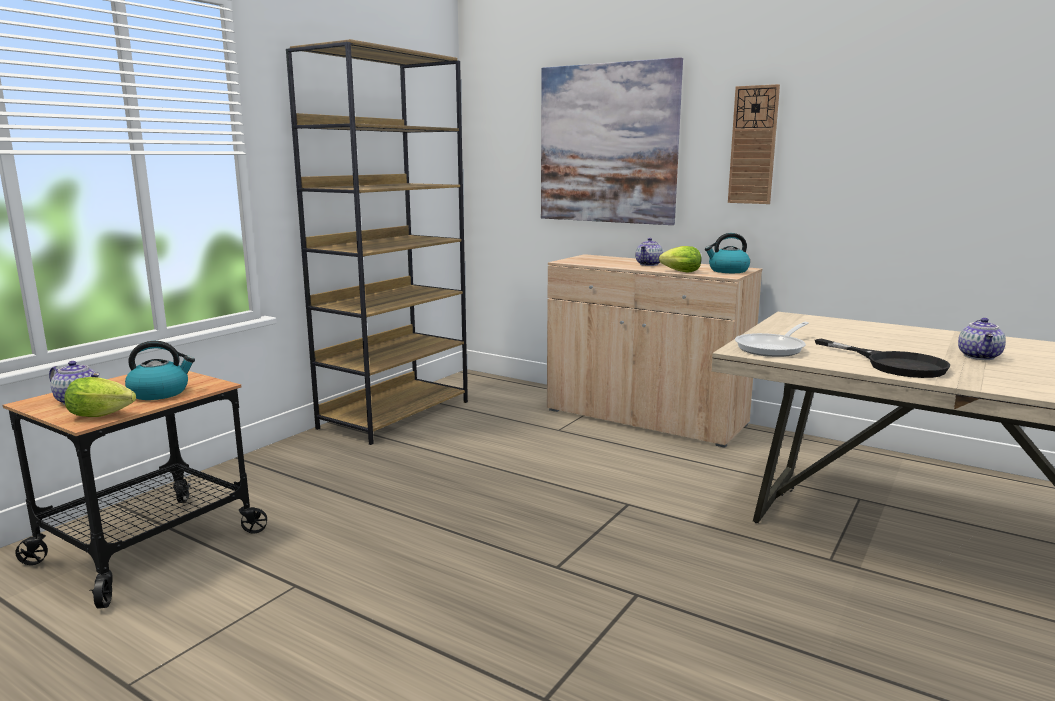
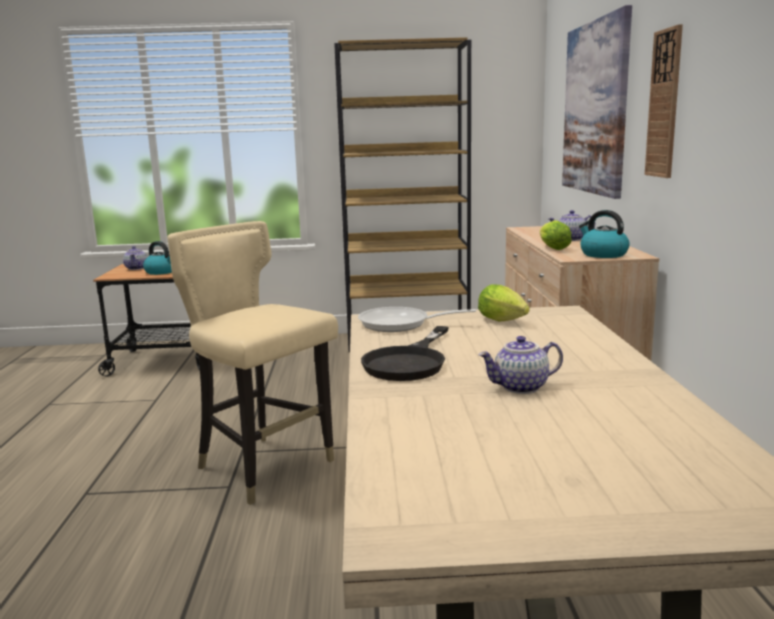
camera: 55 degrees right, 0 degrees up
(104, 415) = (119, 276): lettuce -> lettuce (504, 321)
(613, 564) = (265, 467): none -> beige chair

